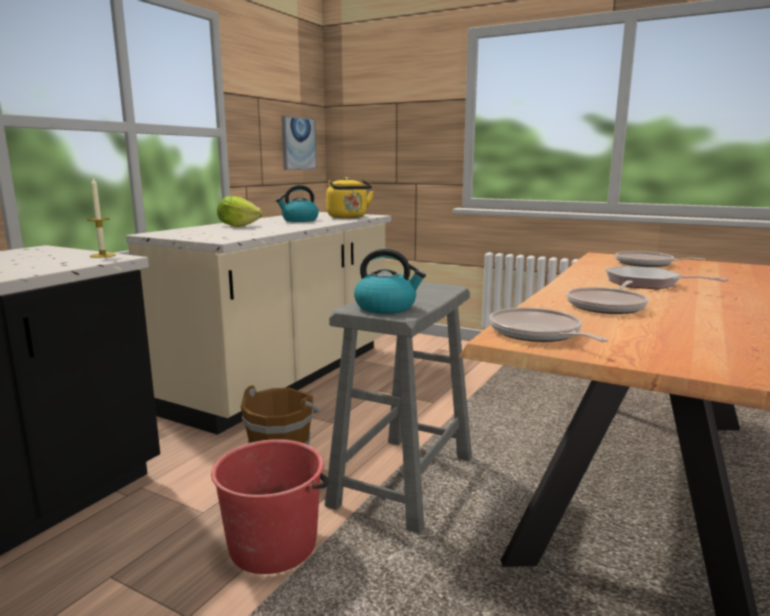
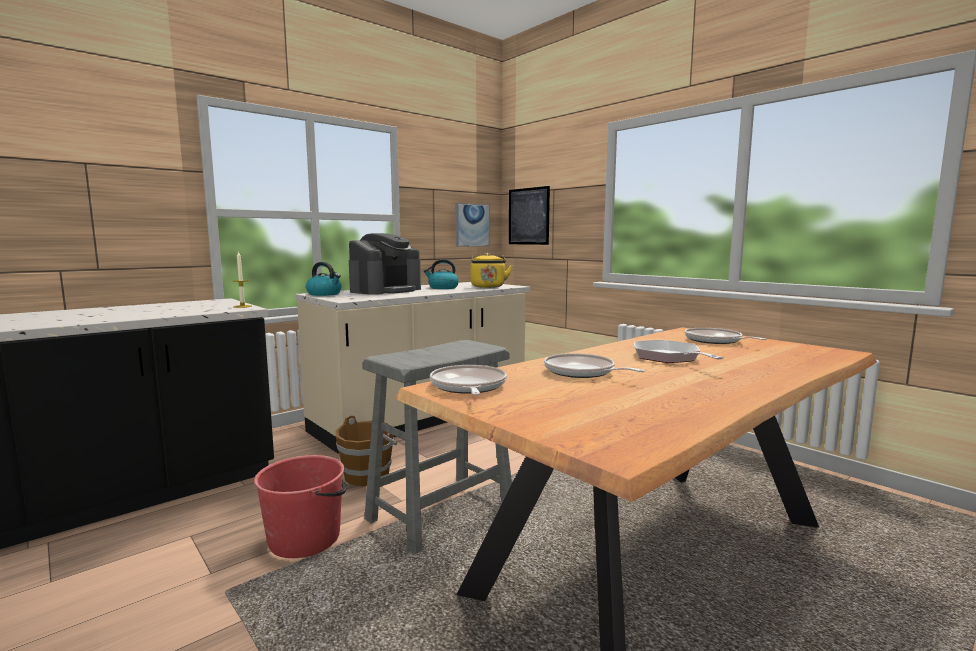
camera: 20 degrees right, 5 degrees down
(238, 226) = (386, 290): lettuce -> coffee machine
(363, 133) = (528, 216): none -> picture
(386, 307) = (407, 358): kettle -> kettle (325, 294)
(607, 306) = (582, 372): frying pan -> frying pan turned 75 degrees clockwise

